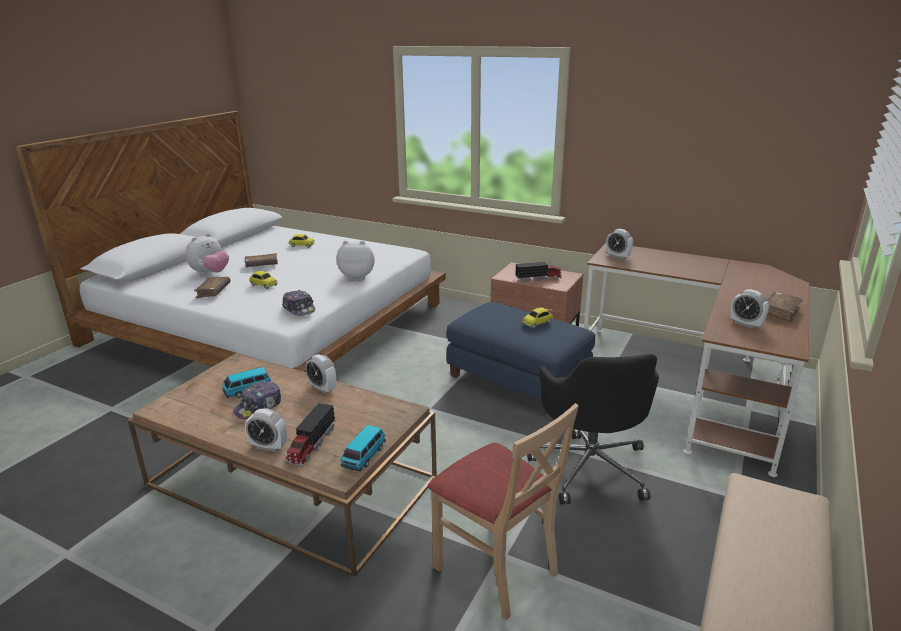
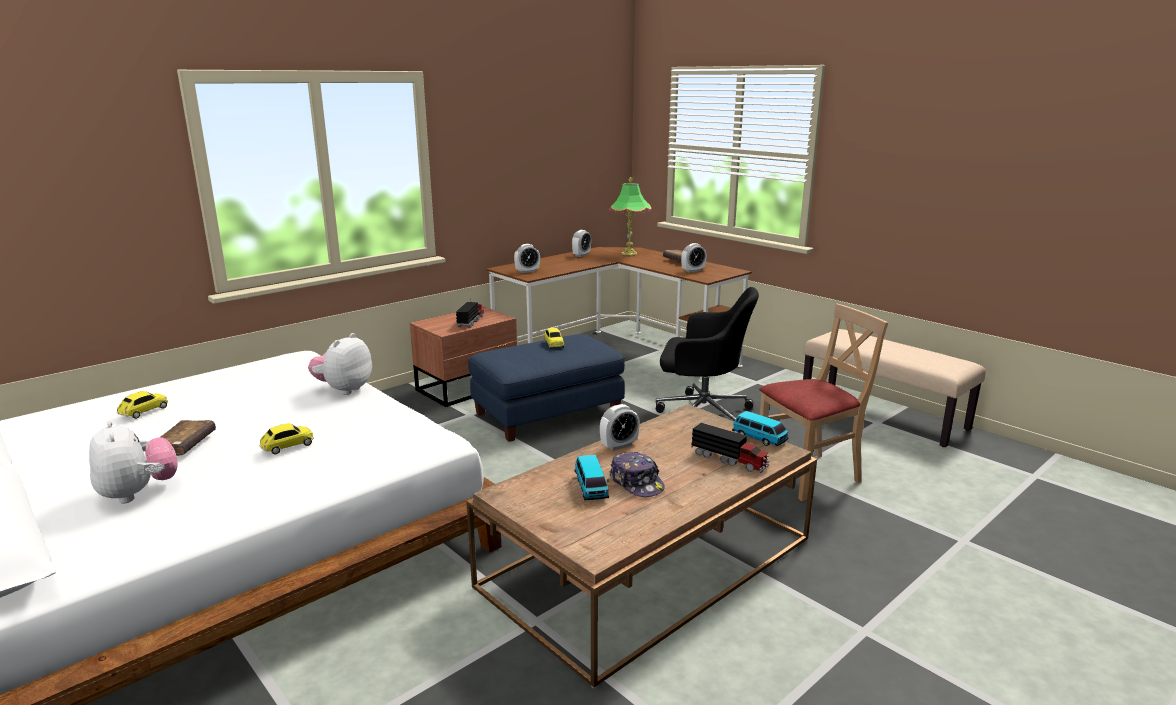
camera: 70 degrees left, 5 degrees down
(213, 291) = (245, 490): brown book -> none
(268, 446) = (724, 481): alarm clock -> alarm clock (581, 255)
(299, 309) = (414, 429): cap -> none
(766, 282) = (629, 253): none -> table lamp

